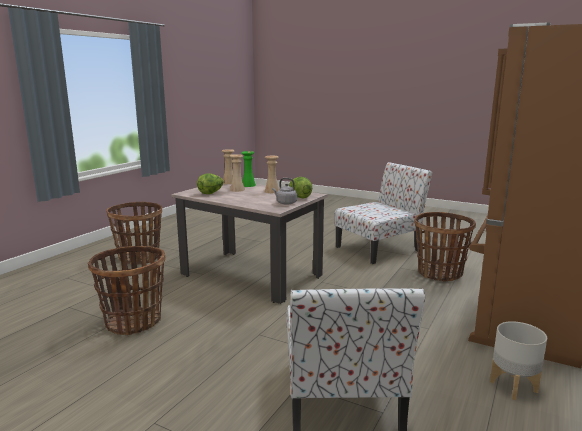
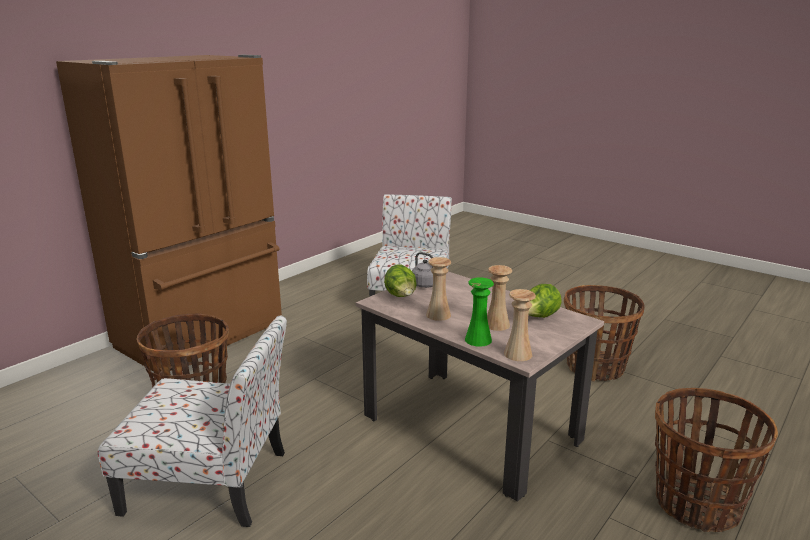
camera: 170 degrees left, 5 degrees up
(379, 248) = (210, 482): chair -> chair turned 150 degrees counterclockwise
(514, 387) = (293, 298): grey planter -> none

